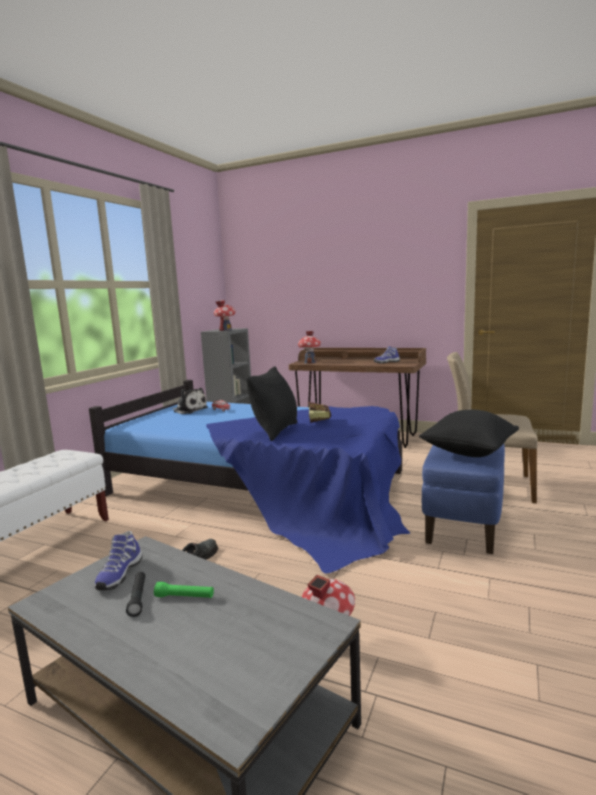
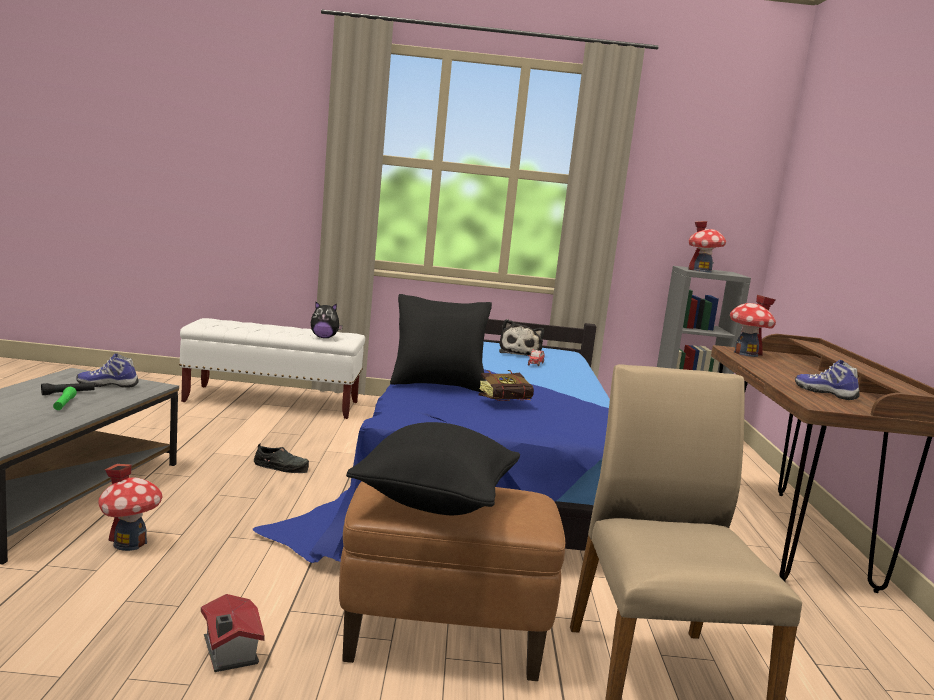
camera: 65 degrees right, 0 degrees up
(65, 461) = (324, 337): none -> plush toy
(463, 524) = (444, 639): blue ottoman -> brown ottoman
(490, 591) = (228, 652): none -> toy house

